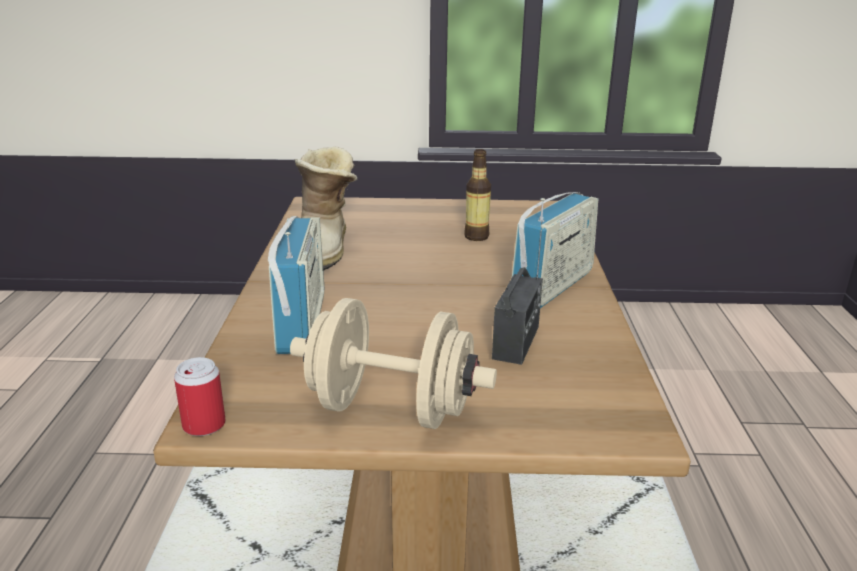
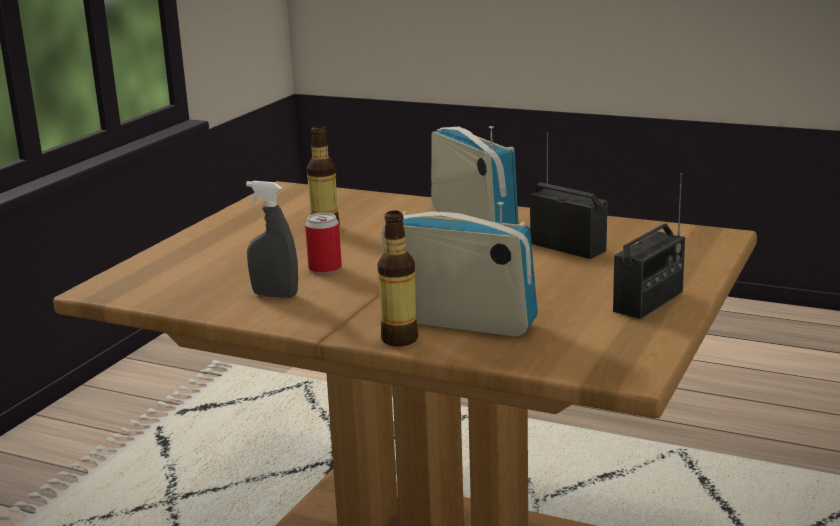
camera: 65 degrees left, 5 degrees down
(204, 425) = (634, 374): can -> can (325, 268)
(257, 307) = (399, 339): none -> bottle
(325, 250) = (275, 295): boot -> grey spray bottle
(391, 409) = (648, 302): beige dumbbell -> radio

